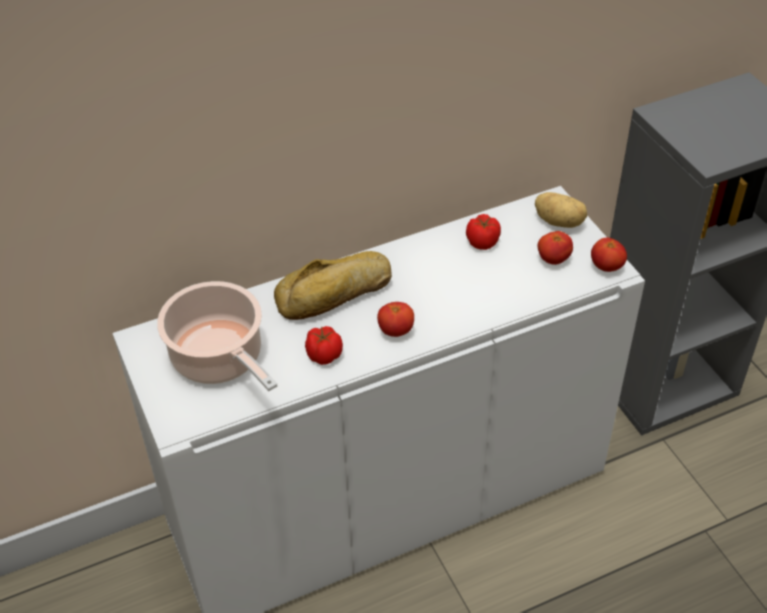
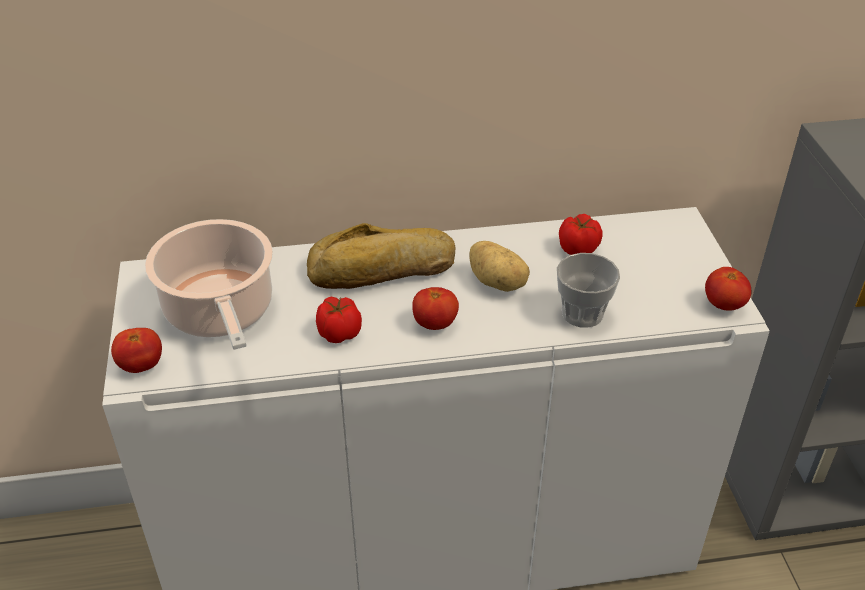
camera: 15 degrees right, 5 degrees down
(504, 297) = (582, 313): none -> cup
(553, 259) = (658, 284): tomato -> tomato (141, 365)
(559, 222) = (681, 244): potato -> potato (498, 282)

